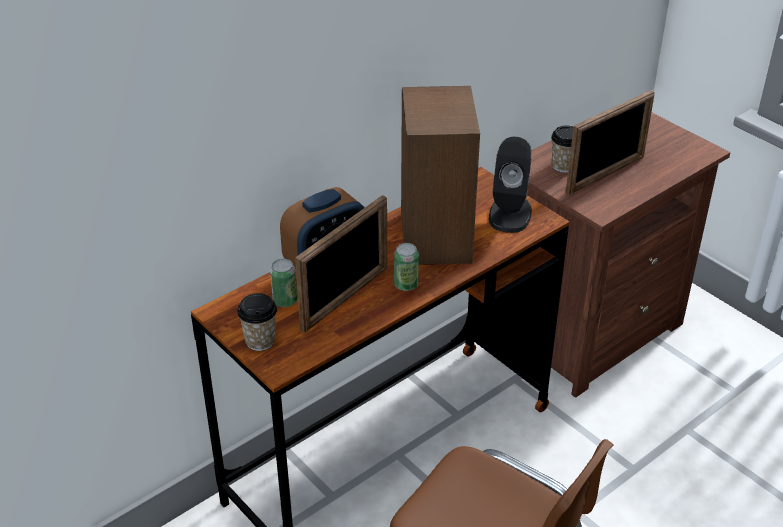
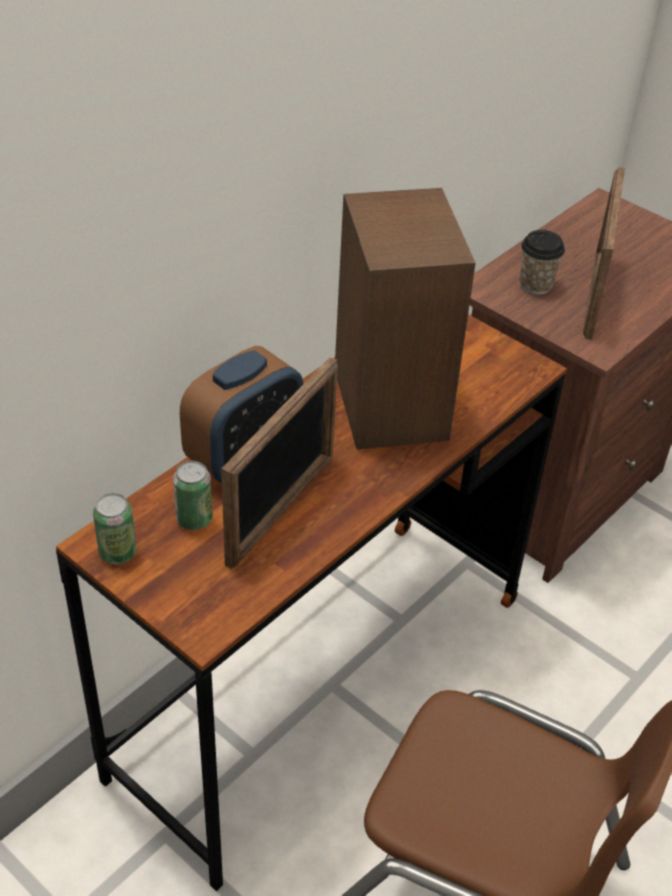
camera: 10 degrees left, 5 degrees up
(260, 341) = (168, 587): cup -> none
(406, 285) = (363, 481): can -> can (117, 552)
(510, 214) = (485, 361): black speaker -> none
(605, 175) = (594, 295): picture frame -> picture frame turned 150 degrees clockwise

